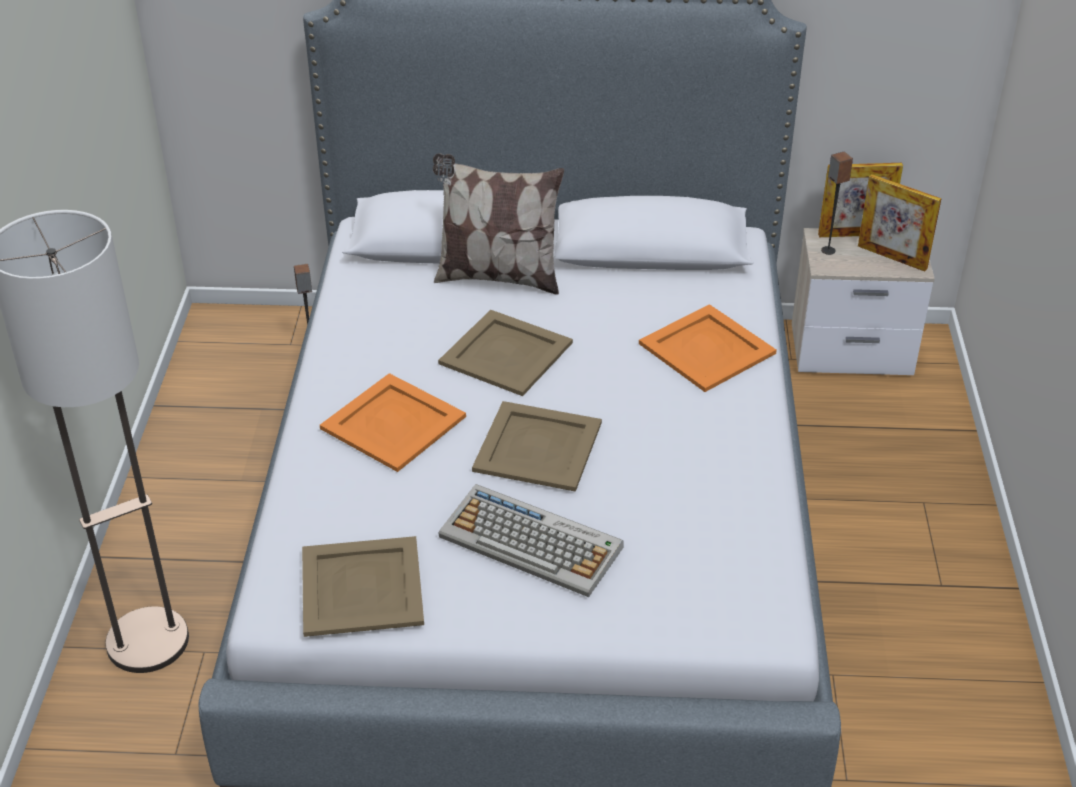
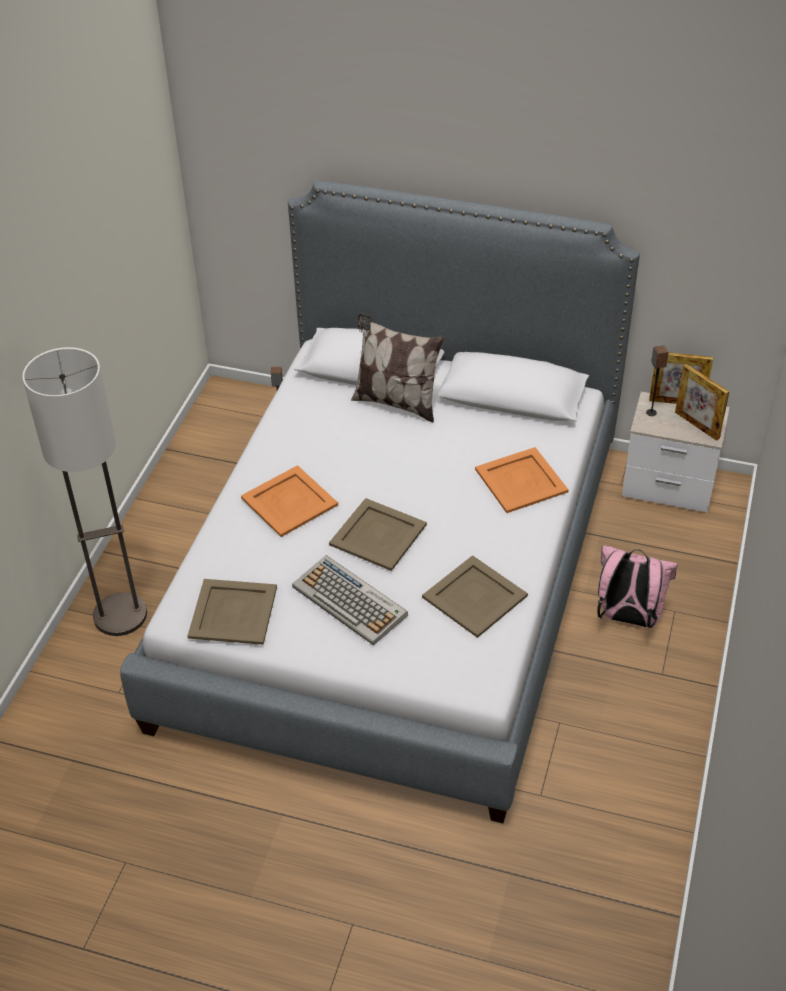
camera: 15 degrees right, 5 degrees up
(507, 353) = (382, 462): beige tray -> beige tray (475, 596)
(867, 521) = (627, 618): none -> pink backpack

